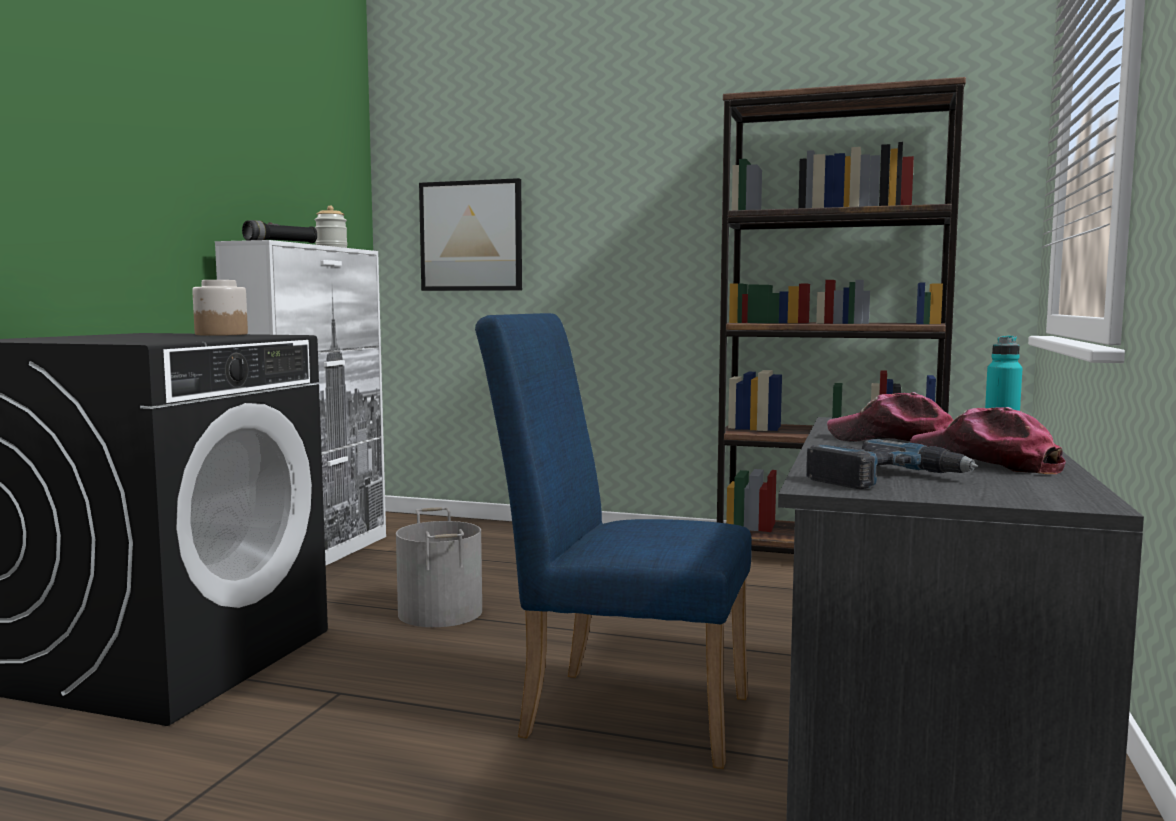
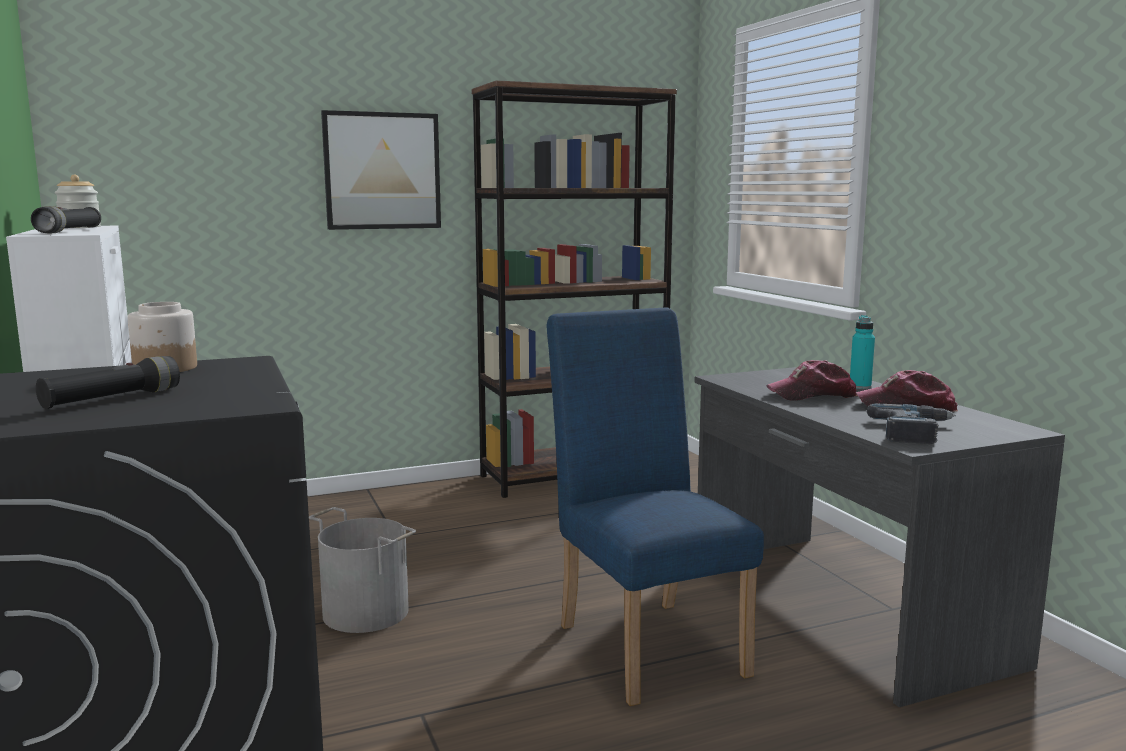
camera: 40 degrees left, 5 degrees up
(109, 338) = (112, 399): none -> black flashlight
(471, 236) = (187, 199): picture -> picture (382, 171)
(619, 711) = (646, 641): blue chair -> blue chair turned 90 degrees clockwise

